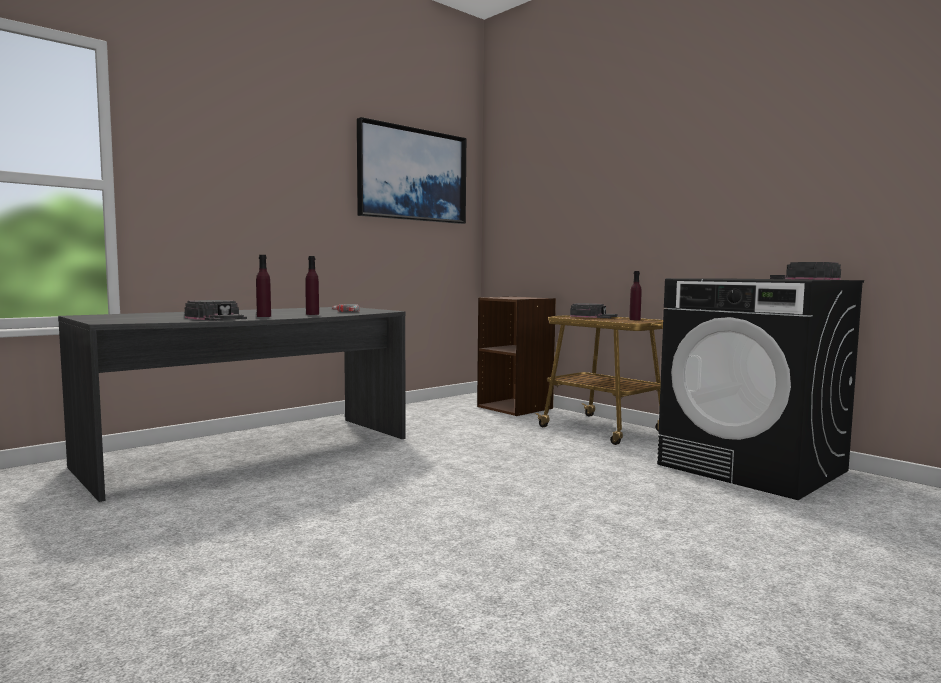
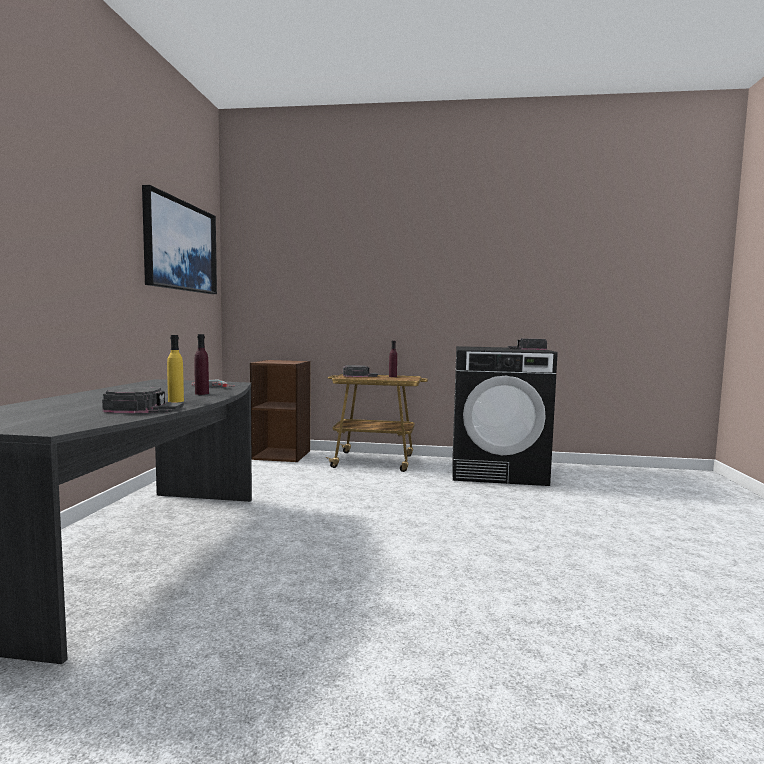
camera: 40 degrees left, 0 degrees up
(264, 316) = (176, 401): purple bottle -> yellow bottle

